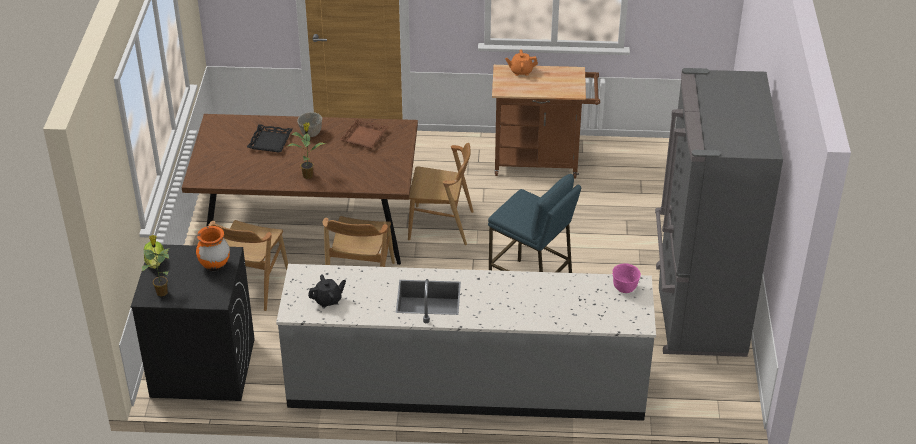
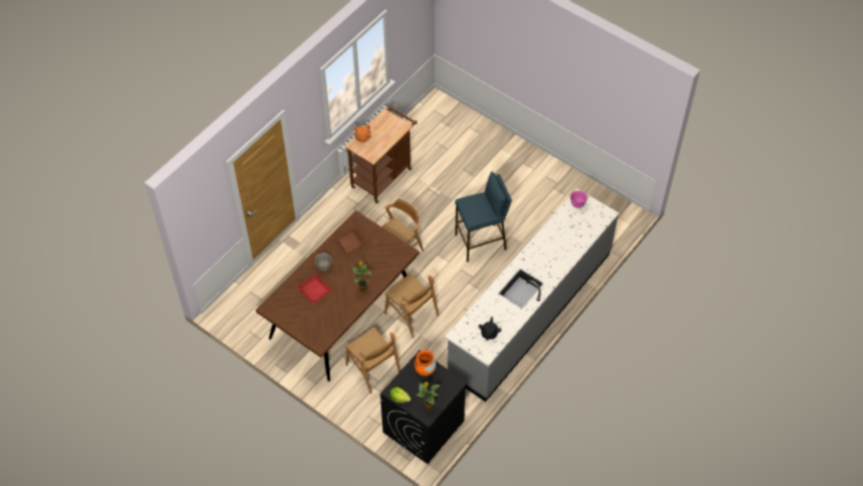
camera: 55 degrees left, 15 degrees up
(270, 142) = (314, 290): black tray -> red tray
(697, 310) = (553, 184): grey fridge -> none

